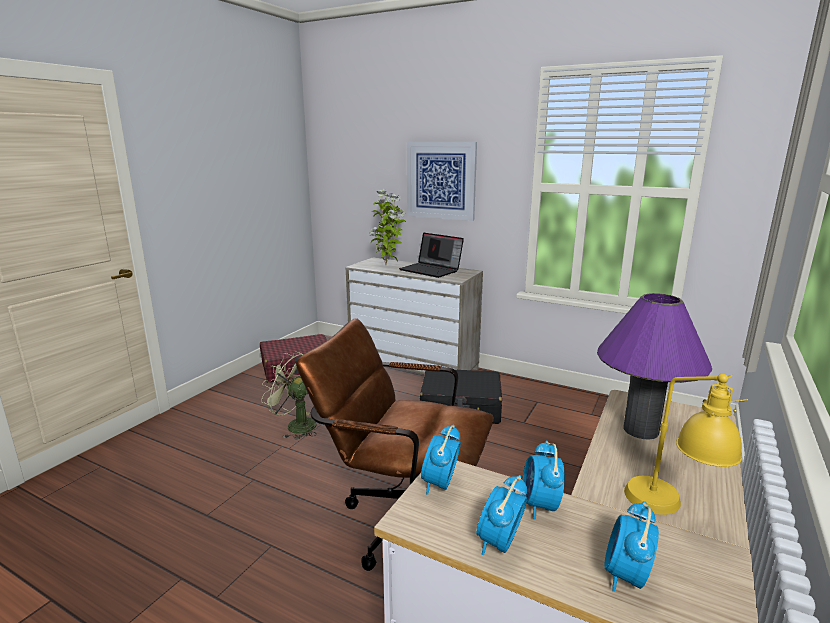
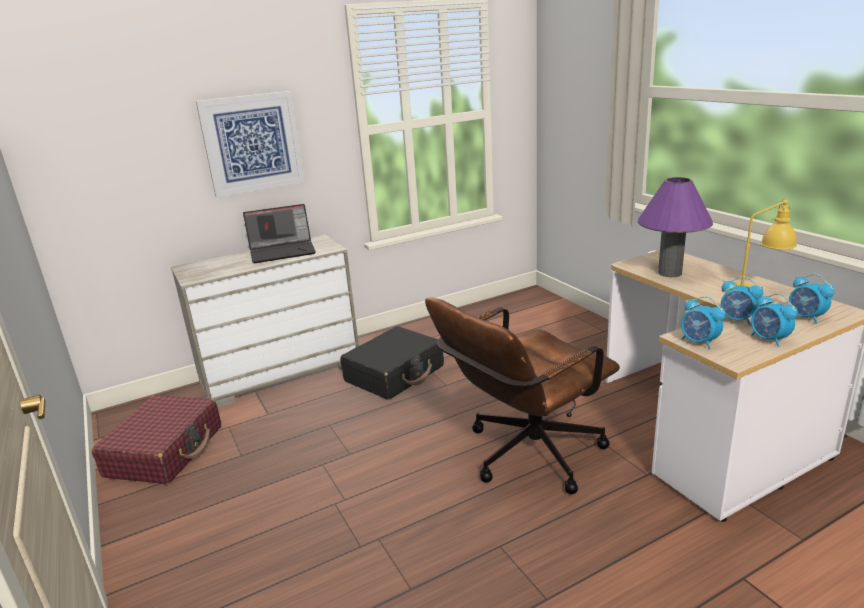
camera: 55 degrees left, 5 degrees up
(295, 425) = (303, 484): green fan -> none
(387, 265) = (223, 266): potted plant -> none

